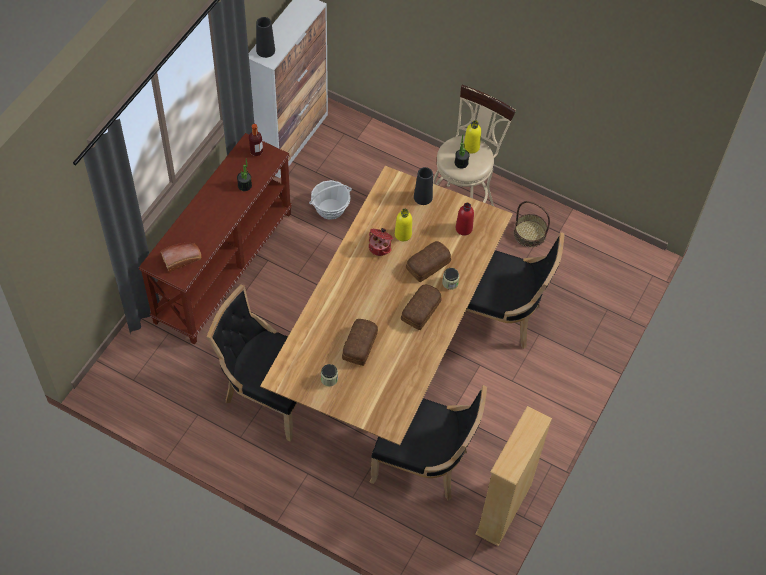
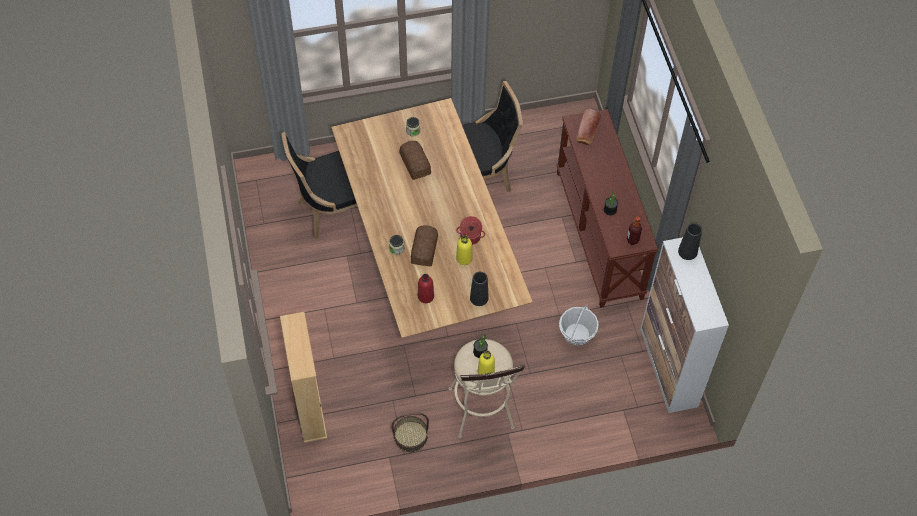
camera: 140 degrees right, 0 degrees up
(422, 310) = (397, 215): bread -> none
(499, 317) = (373, 348): black chair -> none
(504, 509) = (259, 223): beige bookcase -> beige bookcase (309, 410)

